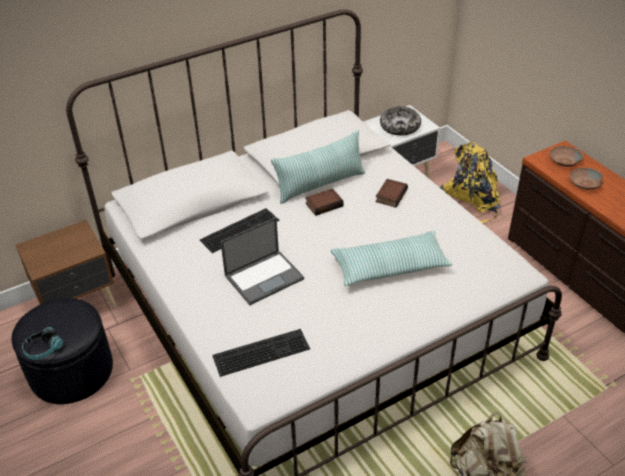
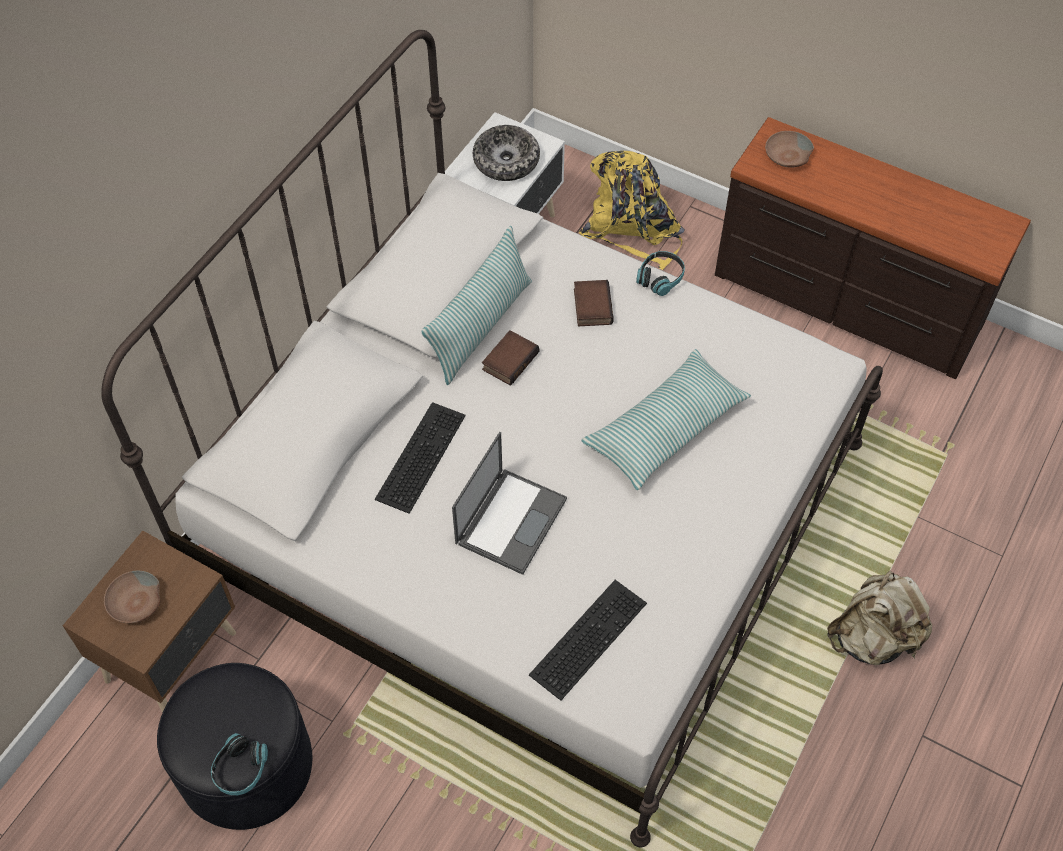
camera: 30 degrees left, 15 degrees up
(442, 195) = (660, 278): none -> headphones
(584, 184) = (833, 187): brown bowl -> brown bowl (135, 603)

